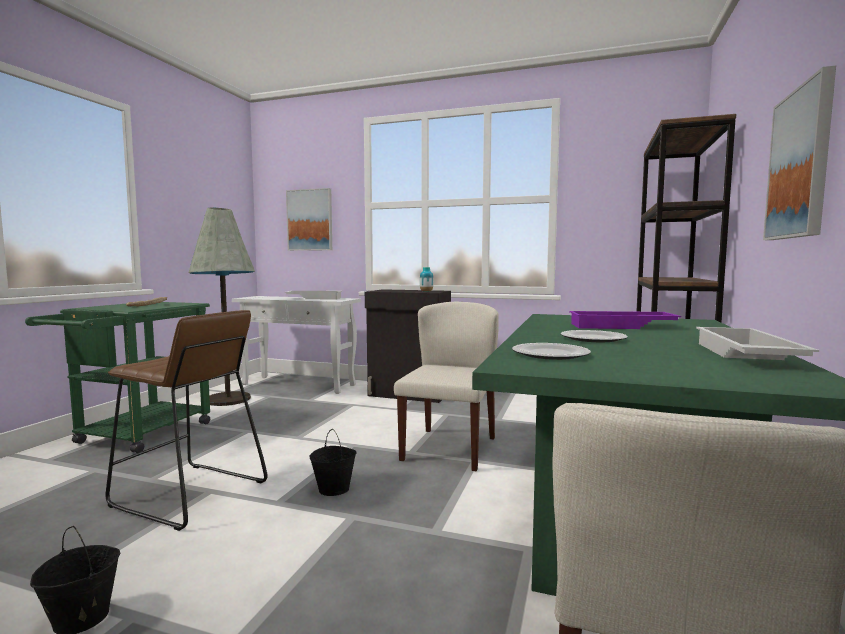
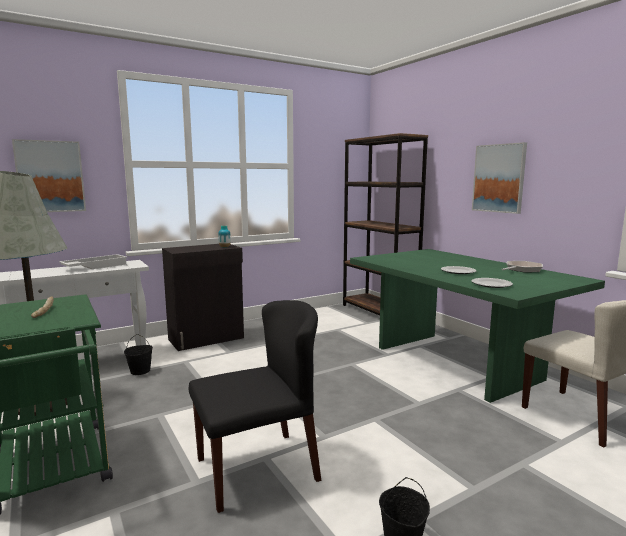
camera: 50 degrees left, 5 degrees up
(188, 494) = (258, 468): brown stool -> black chair
(334, 489) = (330, 413): black bucket -> black bucket (140, 371)
(449, 448) = (323, 363): beige chair -> none
(621, 326) = (428, 261): purple tray -> none
(743, 355) = (522, 269): white tray -> frying pan

